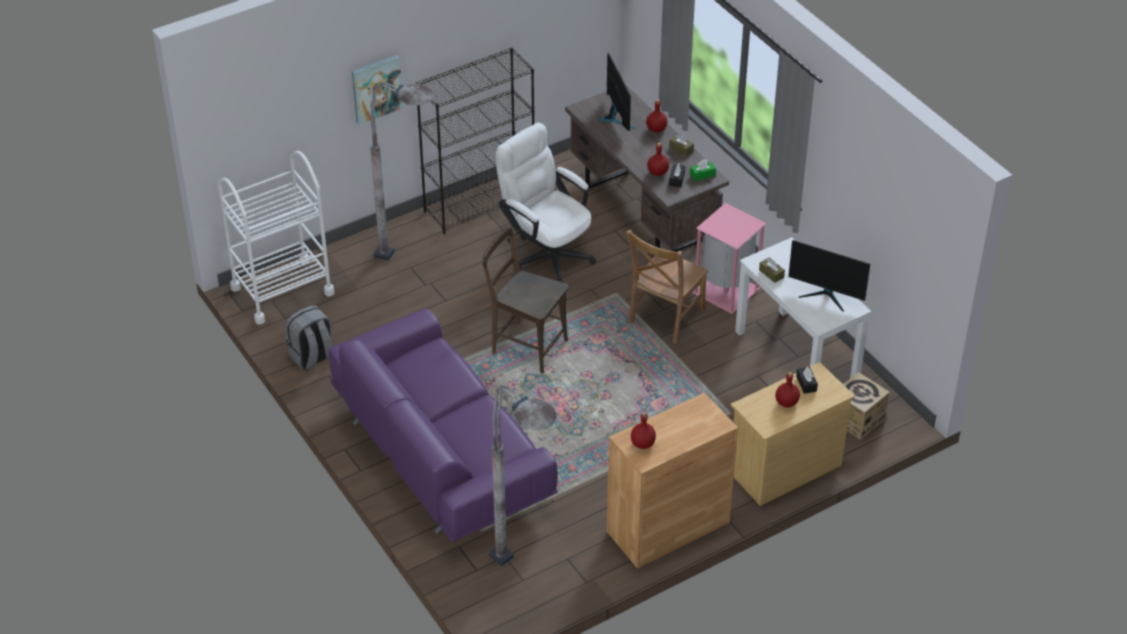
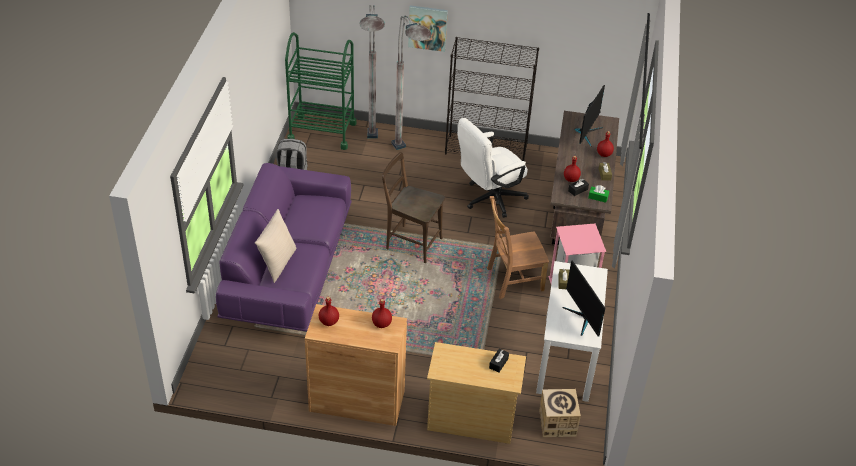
camera: 40 degrees right, 0 degrees up
(282, 290) = (322, 131): white cart -> green cart
(465, 442) = (277, 263): none -> beige pillow
(526, 345) = (411, 242): brown chair -> brown chair turned 45 degrees counterclockwise
(526, 579) = (243, 370): grey floor lamp -> grey floor lamp (371, 149)
(546, 253) = (489, 199): white office chair -> white office chair turned 120 degrees counterclockwise
(787, 403) = (470, 366): red bottle -> red bottle (381, 324)

